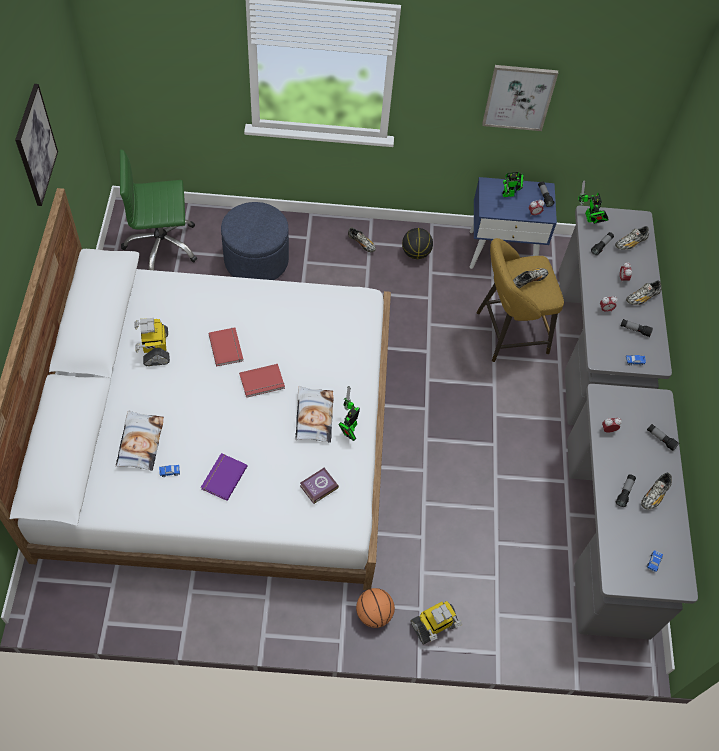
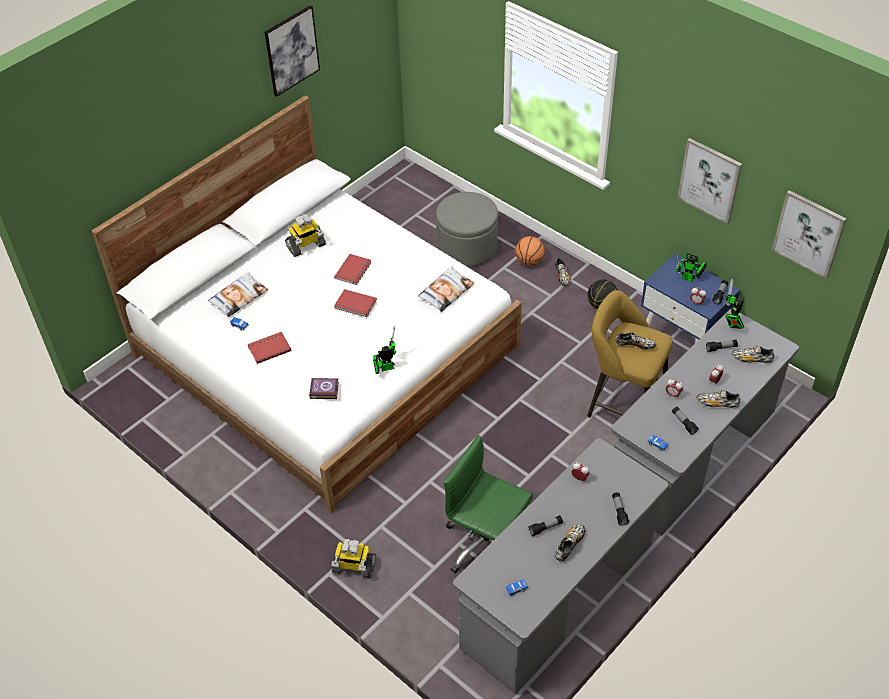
camera: 45 degrees right, 10 degrees down
(155, 348) = (306, 246): toy robot -> toy robot turned 150 degrees counterclockwise
(162, 245) = (407, 204): green office chair -> green office chair (486, 545)
(223, 477) = (269, 348): purple book -> red book
(256, 260) = (467, 248): blue ottoman -> grey ottoman
(313, 417) = (368, 346): pillow -> pillow (446, 292)
(374, 613) = (318, 529): basketball -> basketball (529, 261)
(630, 110) = (809, 233): none -> picture
(654, 495) = (569, 545): shoe -> shoe turned 135 degrees clockwise

